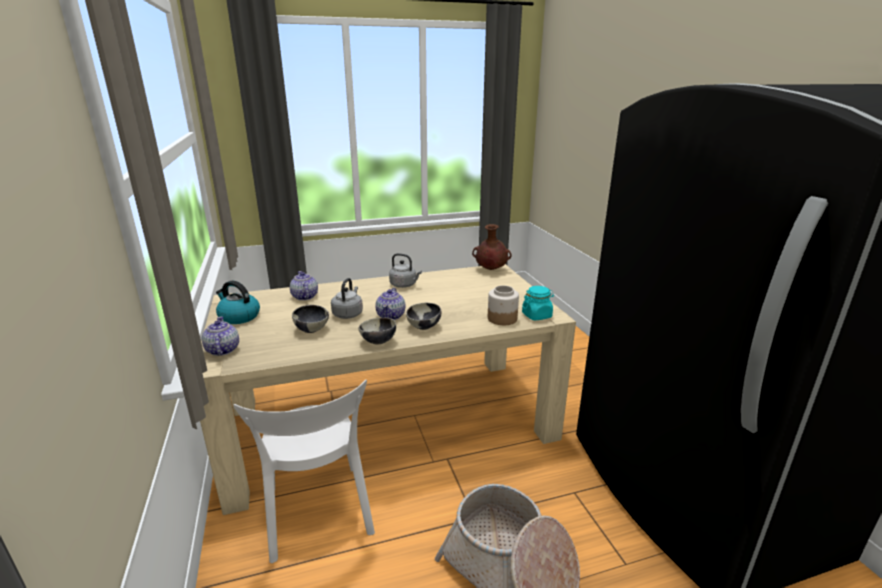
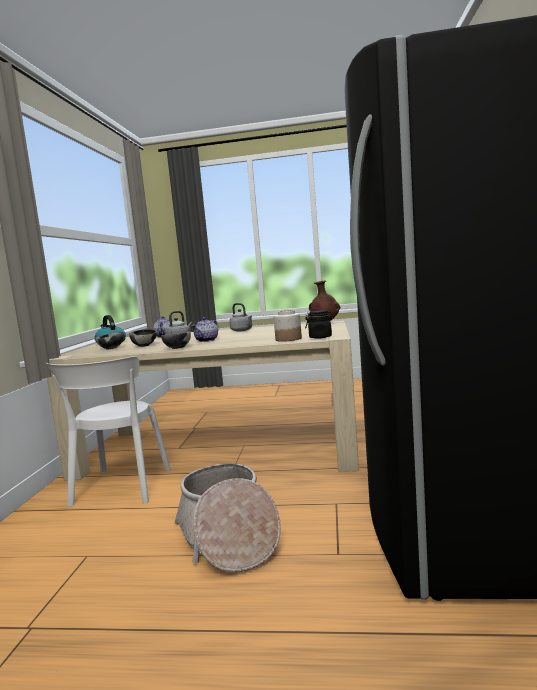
camera: 25 degrees right, 15 degrees down
(222, 350) = (78, 352): teapot -> none
(424, 327) = (221, 343): bowl -> bowl (111, 348)
(537, 315) = (320, 337): turquoise jar -> black jar

